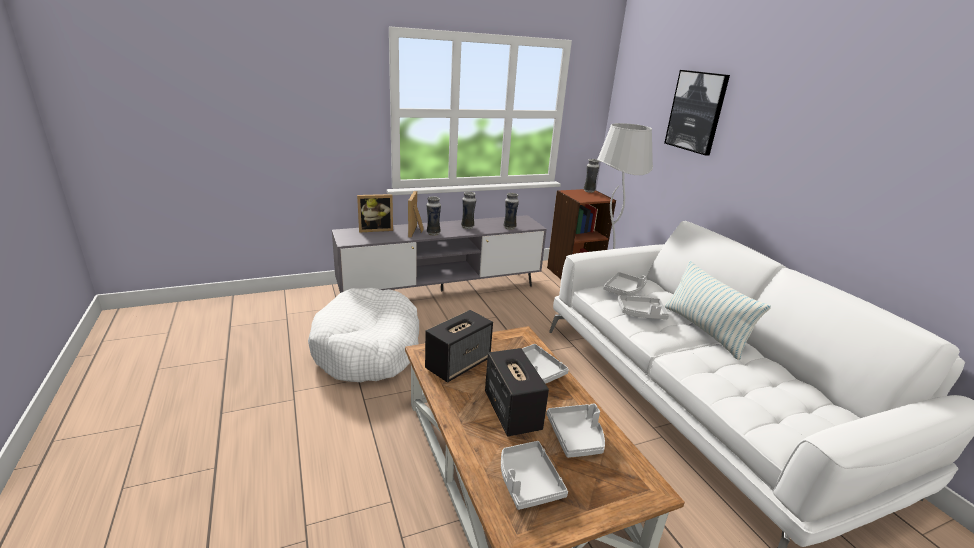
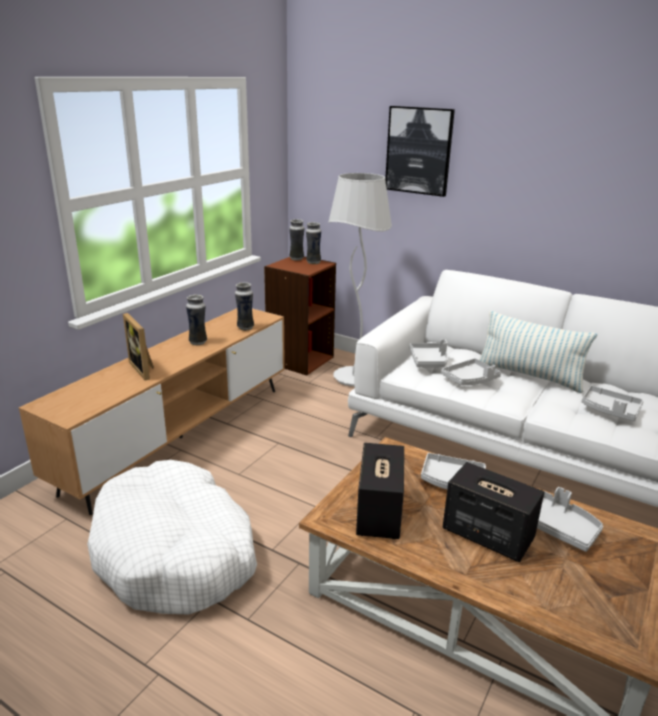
camera: 35 degrees left, 0 degrees up
(375, 229) = (85, 385): picture frame -> none
(433, 233) = (169, 364): vase -> vase (313, 262)
(442, 291) = (181, 437): grey tv stand -> brown tv stand
(528, 481) = (584, 594): grey tray -> grey tray (610, 410)

